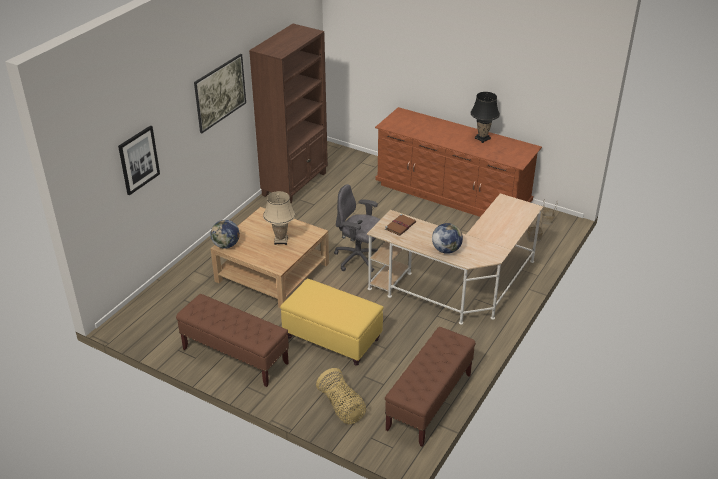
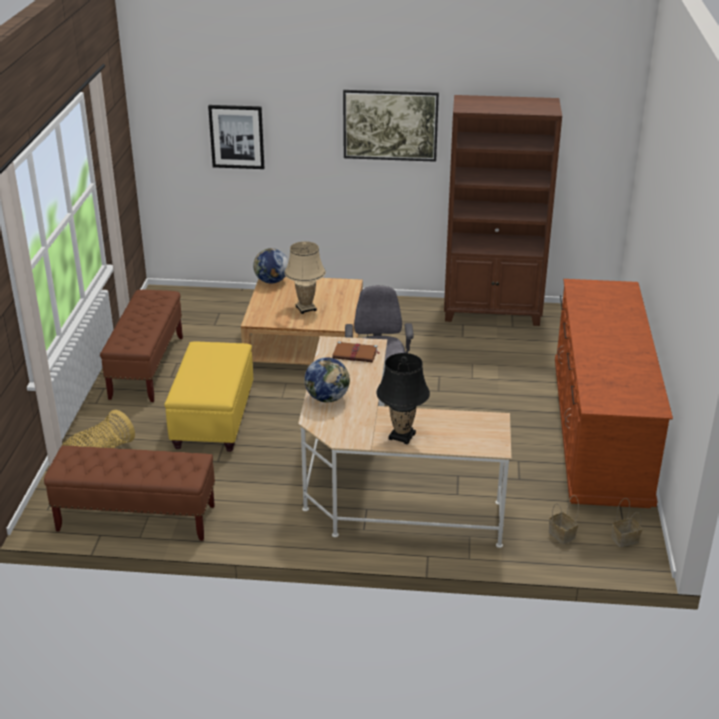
camera: 65 degrees right, 5 degrees down
(482, 138) = (631, 362): black table lamp -> black table lamp (402, 436)

